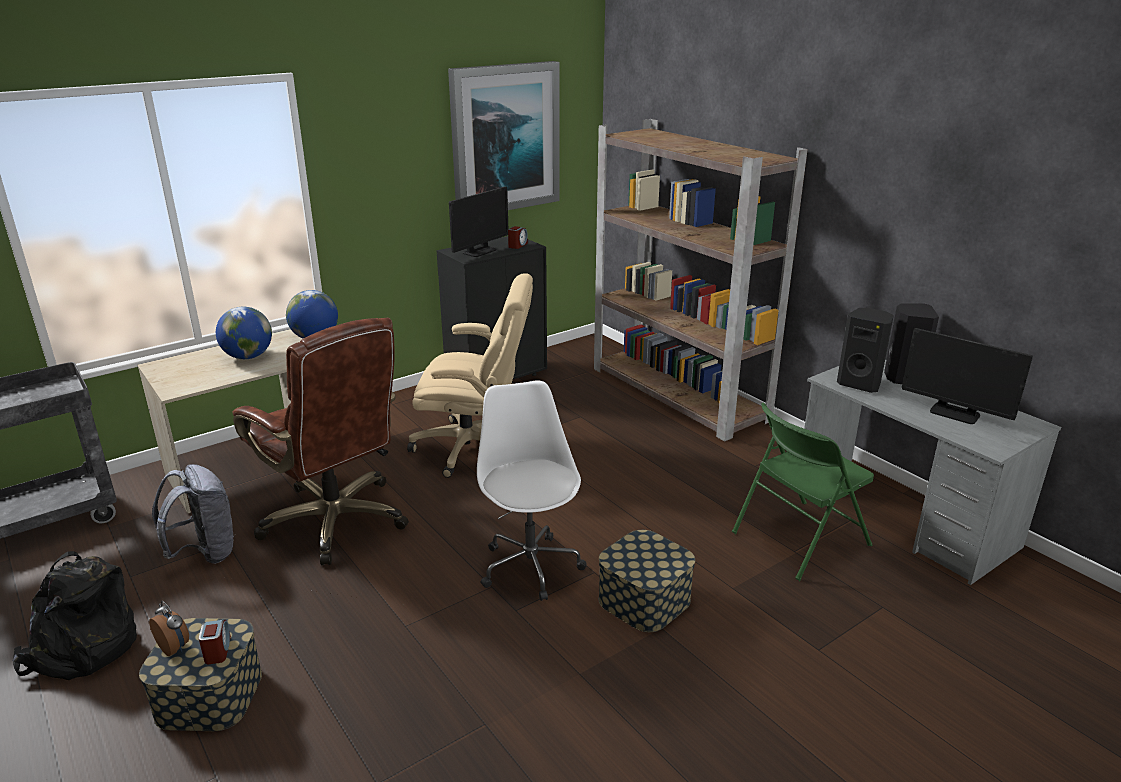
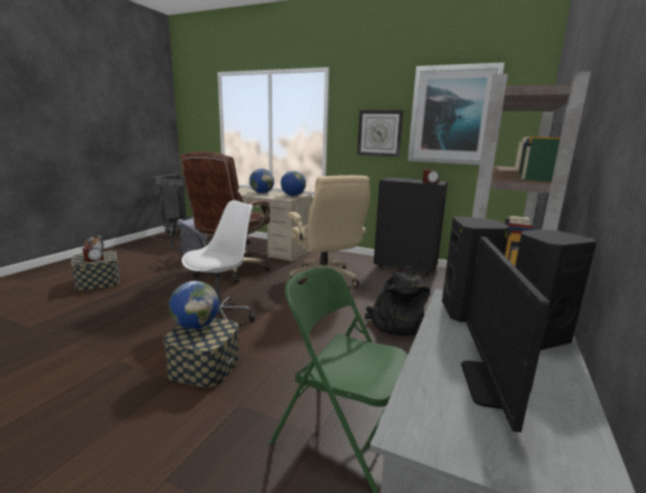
camera: 60 degrees right, 10 degrees down
(82, 649) = (125, 258): black backpack -> black backpack (395, 324)
(406, 182) = (379, 133): none -> wall clock
(479, 251) = (403, 180): monitor -> none
(628, 560) = (196, 326): none -> globe

